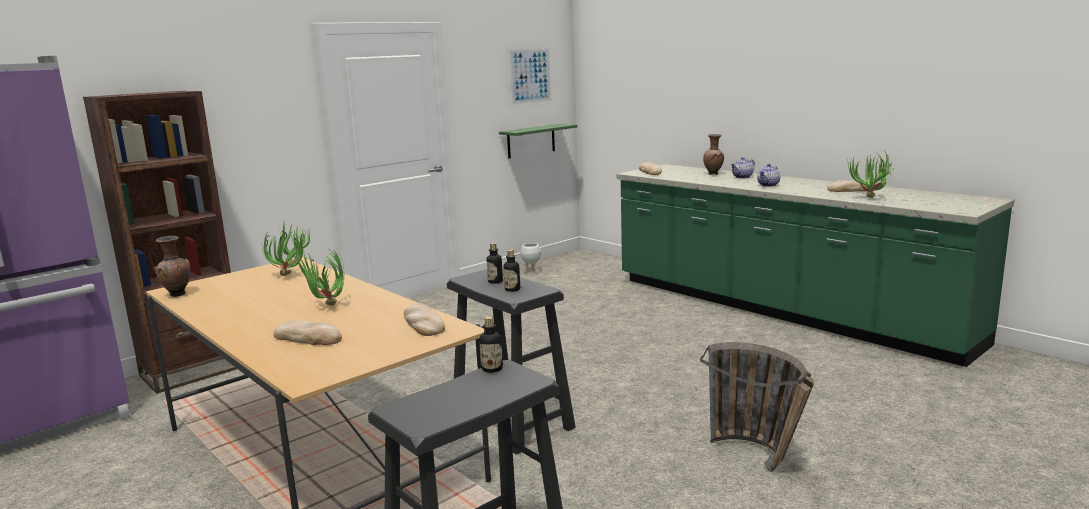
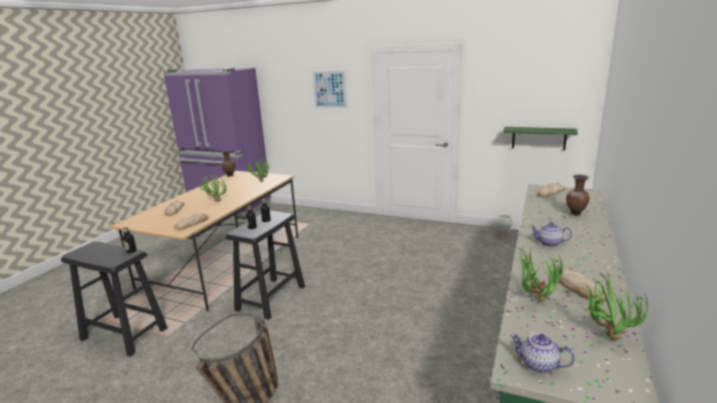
camera: 65 degrees right, 5 degrees up
(193, 371) = (290, 211): brown bookcase -> none
(530, 76) = (547, 85): picture -> picture (329, 89)
(742, 177) = (578, 227): teapot -> teapot (538, 365)
(925, 194) = (605, 337): none -> potted plant

